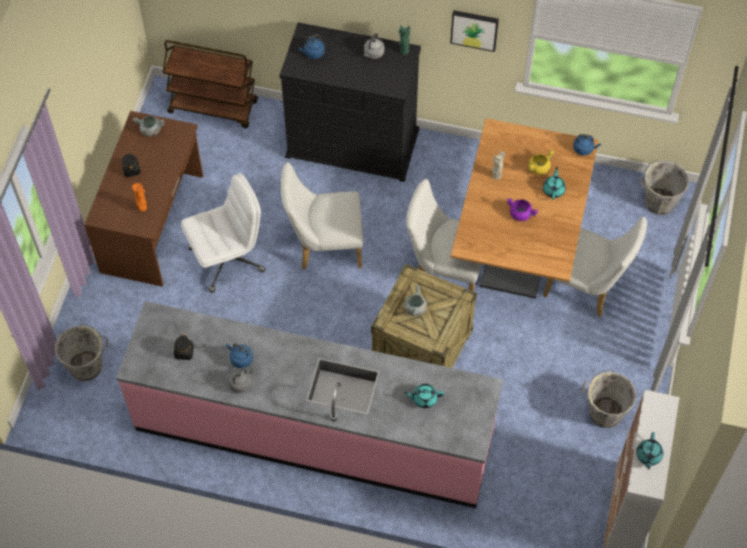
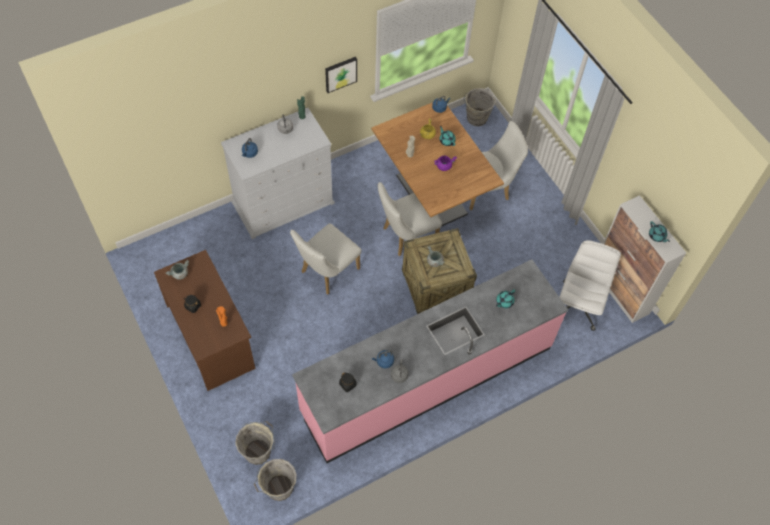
camera: 45 degrees left, 0 degrees up
(214, 107) = (177, 240): brown cart -> none
(227, 259) = (278, 322): white office chair -> white office chair (578, 305)
(353, 143) = (283, 203): black dresser -> white dresser
(604, 412) = (559, 247): grey bucket -> grey bucket (278, 488)

